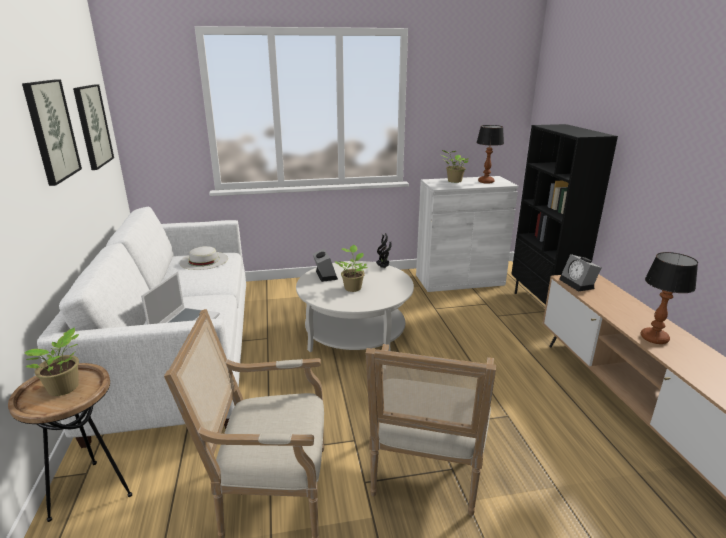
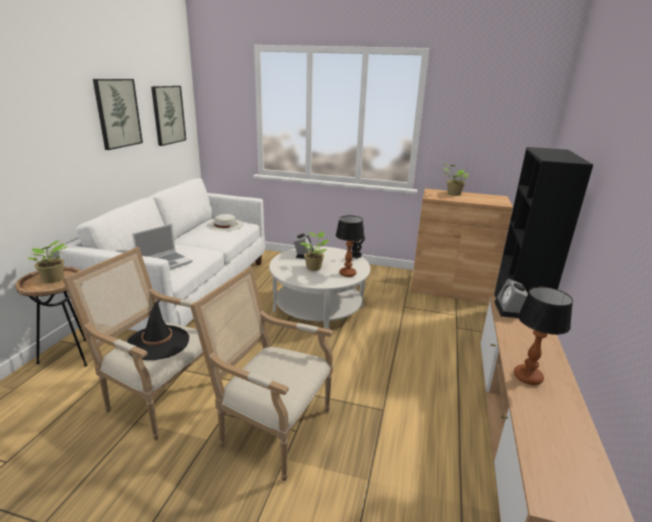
camera: 25 degrees right, 0 degrees up
(274, 424) = (158, 342): none -> black hat
(425, 476) = (270, 428): armchair -> armchair turned 75 degrees clockwise
(459, 280) = (450, 289): white cabinet -> brown cabinet
(486, 182) = (484, 199): table lamp -> table lamp (348, 274)

